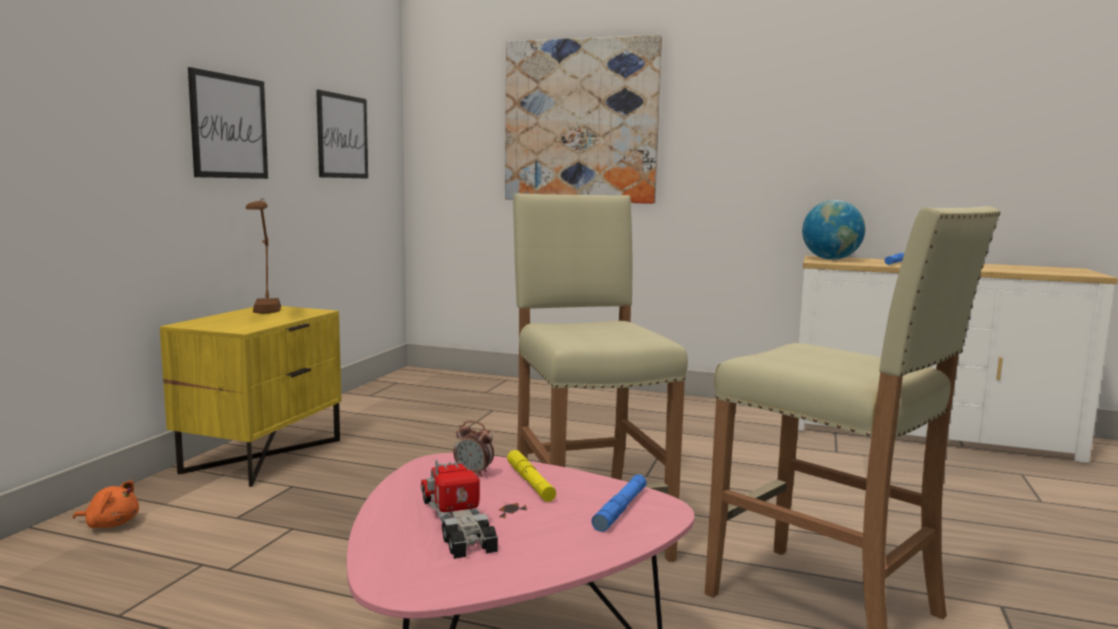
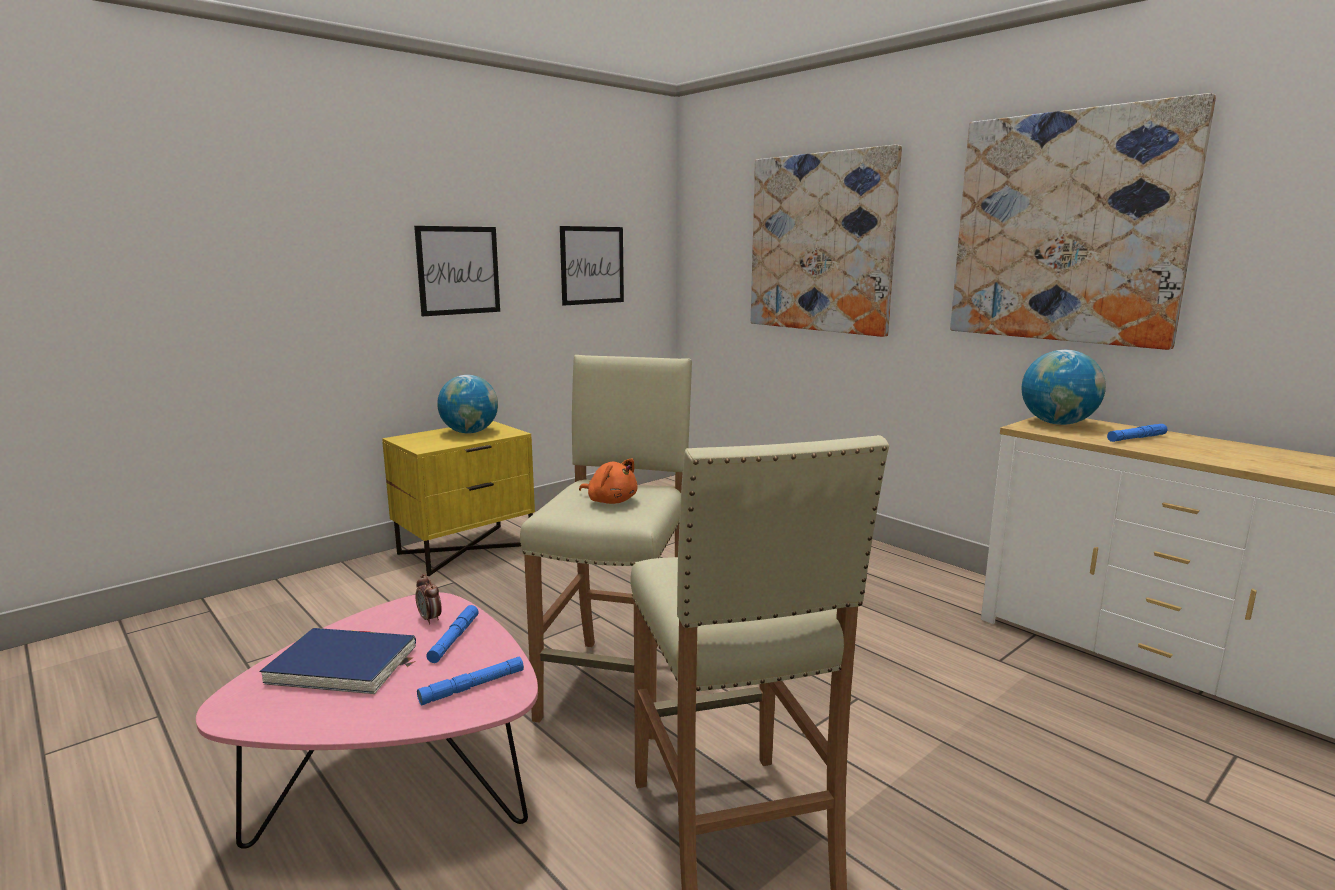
camera: 30 degrees right, 5 degrees up
(110, 524) = (317, 588): orange plush toy -> orange plush toy (610, 501)
(264, 314) = (470, 432): brown table lamp -> globe
(457, 524) = (342, 665): toy truck -> blue book
(530, 482) = (454, 639): yellow flashlight -> blue flashlight
(810, 108) = (1067, 228): none -> picture

